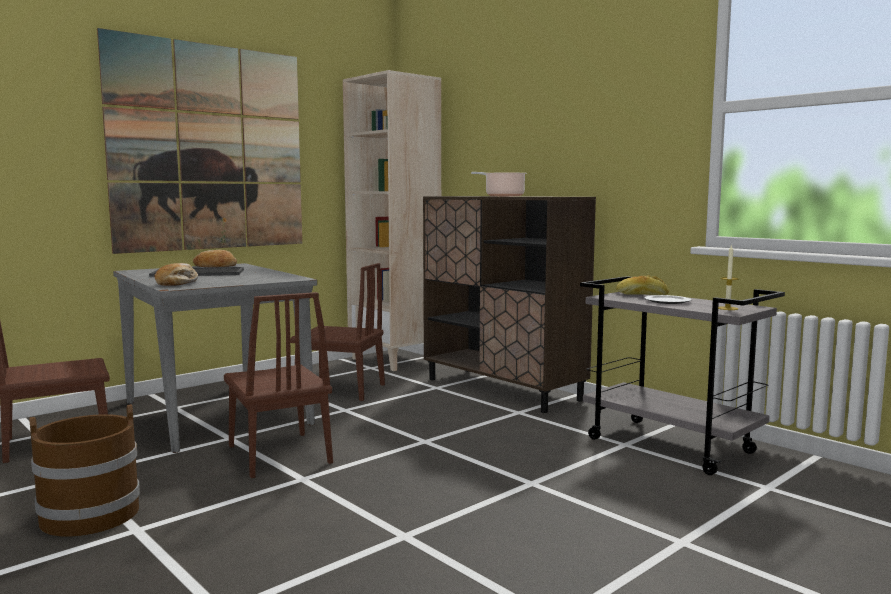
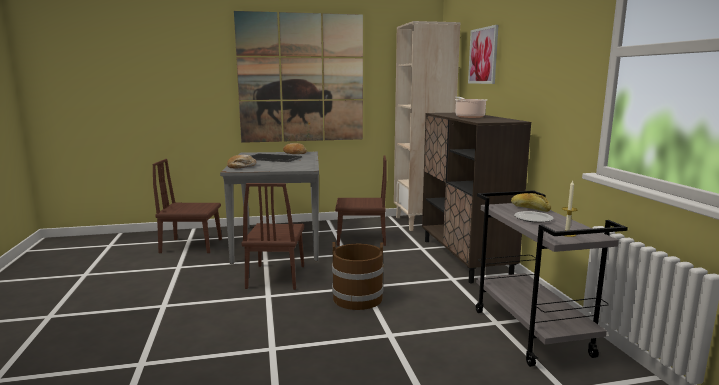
camera: 30 degrees right, 5 degrees up
(89, 515) = (156, 291): brown bucket -> brown bucket (357, 298)
(340, 389) = (361, 239): brown chair -> brown chair turned 45 degrees counterclockwise
(489, 121) = (483, 56): none -> picture

